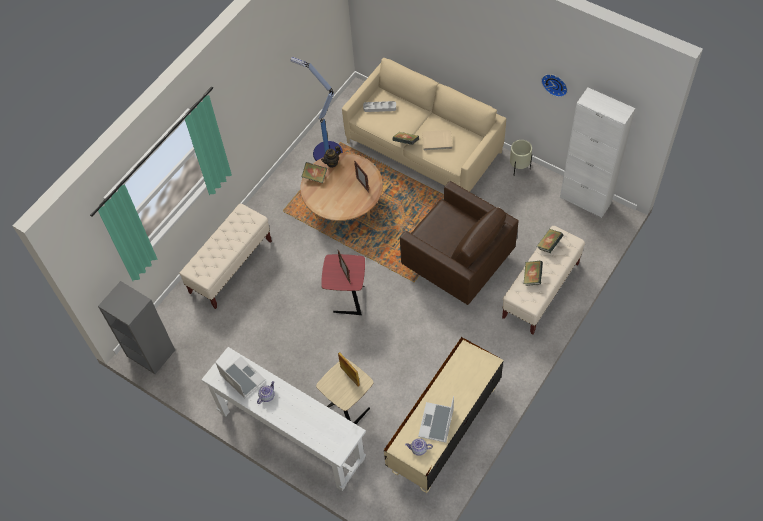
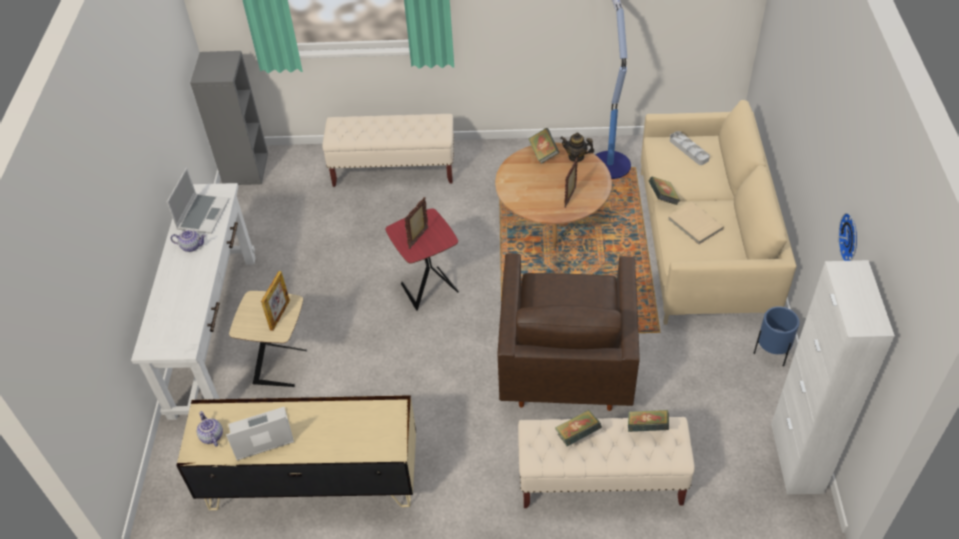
camera: 55 degrees right, 10 degrees down
(519, 168) = (771, 354): beige planter -> blue planter

